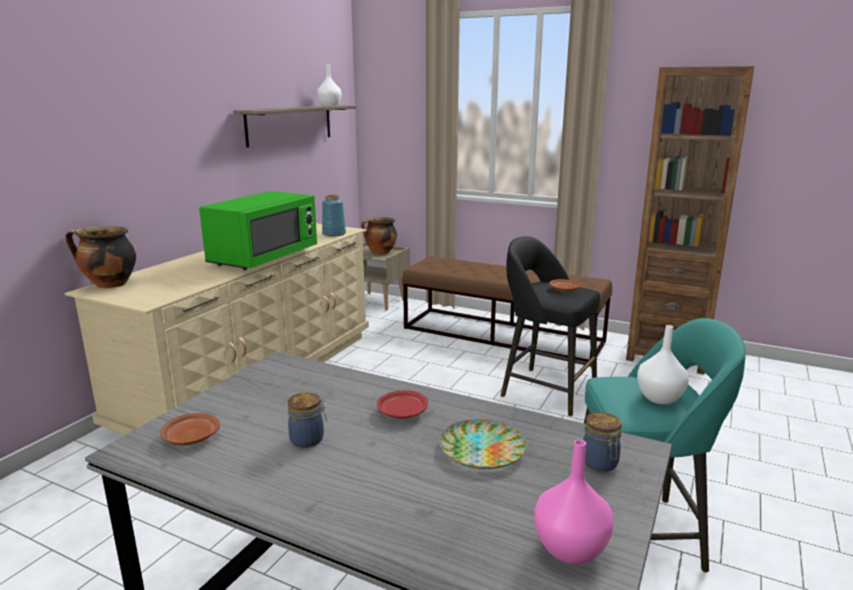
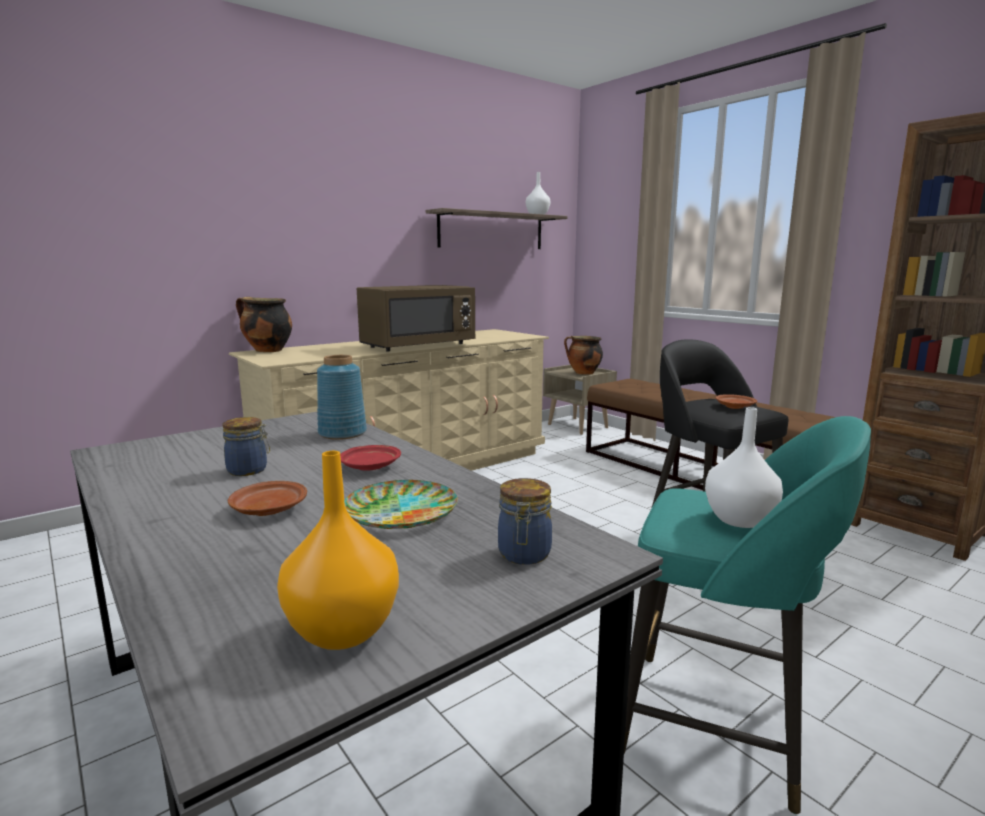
camera: 25 degrees right, 5 degrees down
(191, 437) = (162, 452): brown plate -> brown plate (269, 509)
(264, 258) = (418, 346): green microwave -> brown microwave
(333, 234) = (510, 337): blue vase -> blue vase (342, 433)
(571, 550) = (342, 632): pink vase -> orange vase

